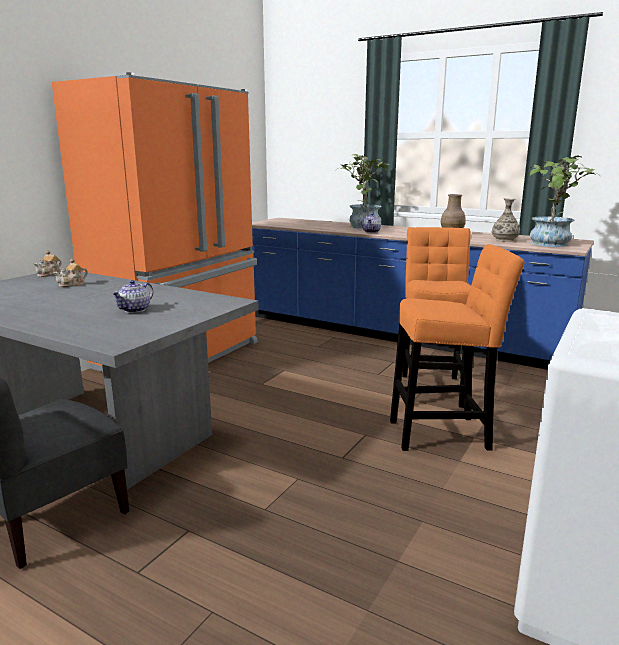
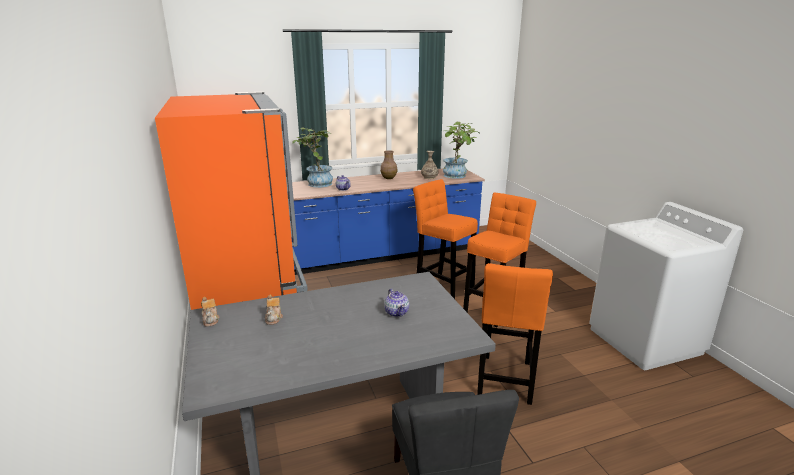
camera: 50 degrees left, 5 degrees up
(287, 496) = (505, 381): none -> orange stool

